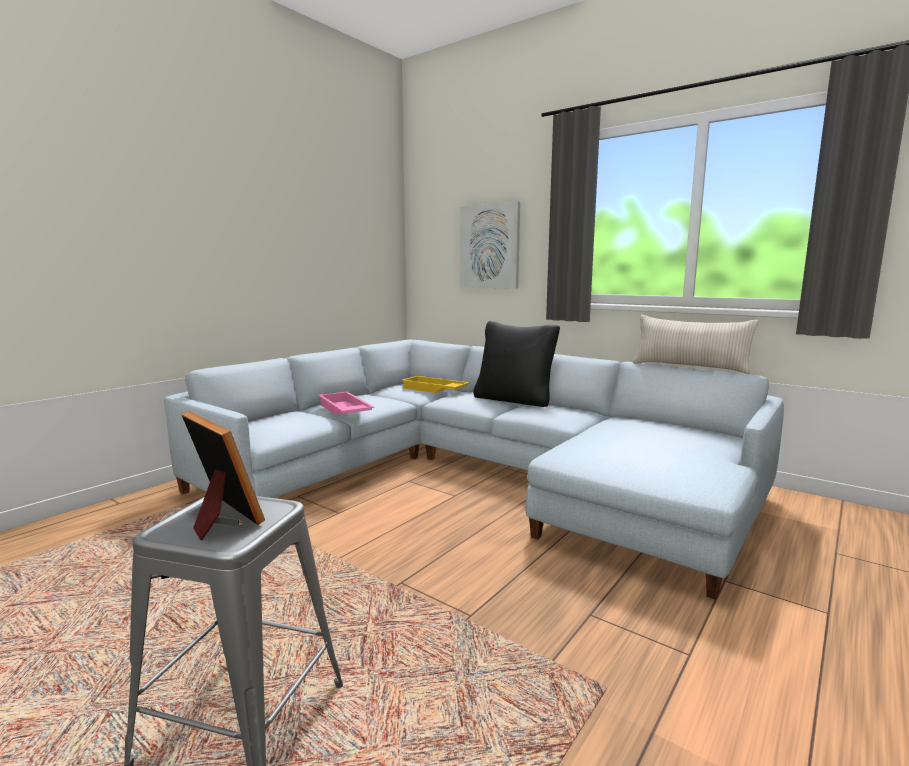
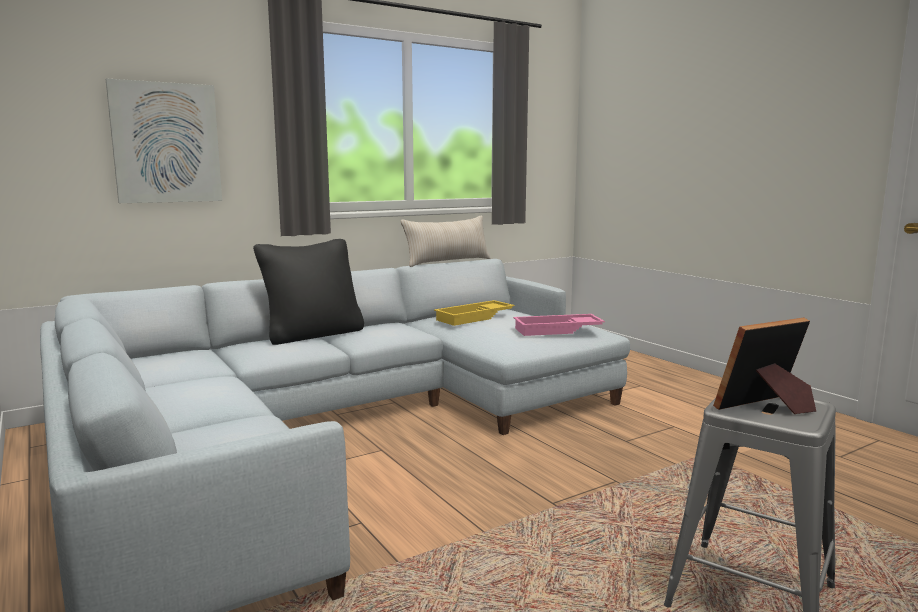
camera: 70 degrees left, 0 degrees up
(343, 410) = (229, 405): pink tray -> pink tray (557, 330)
(434, 389) = (202, 354): yellow tray -> yellow tray (474, 318)

